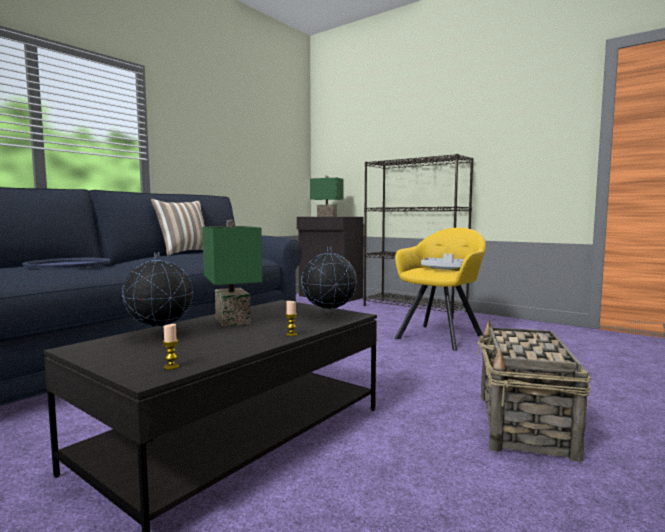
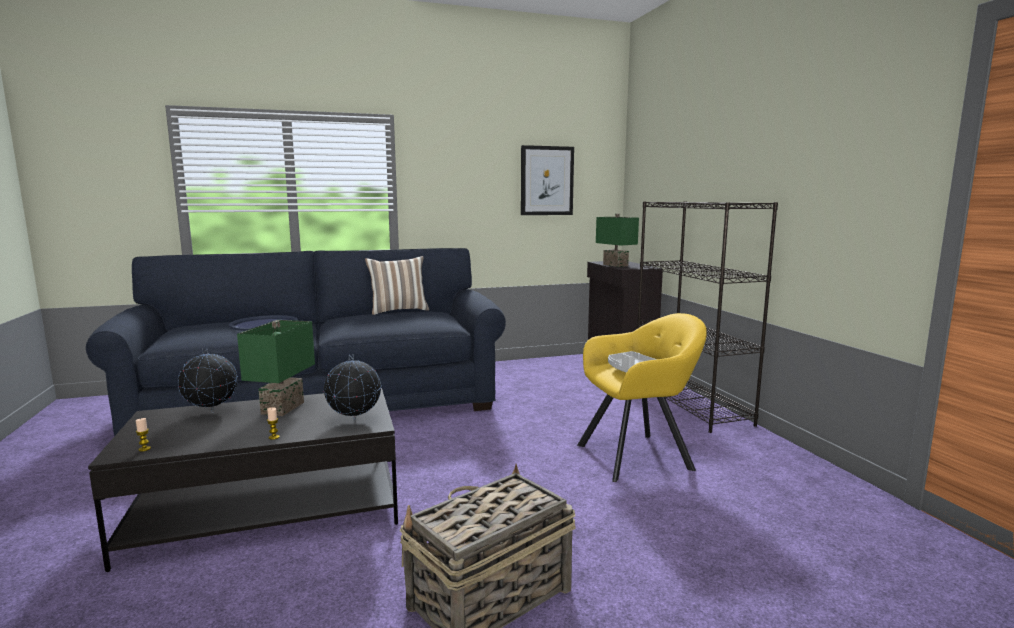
camera: 35 degrees right, 5 degrees up
(264, 148) = (546, 181): none -> picture

